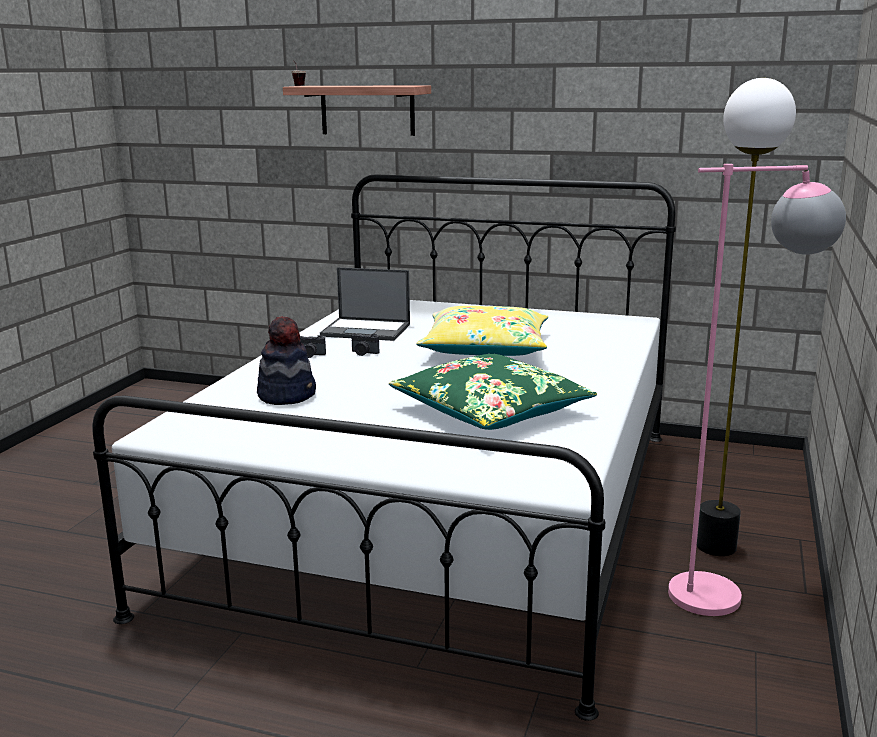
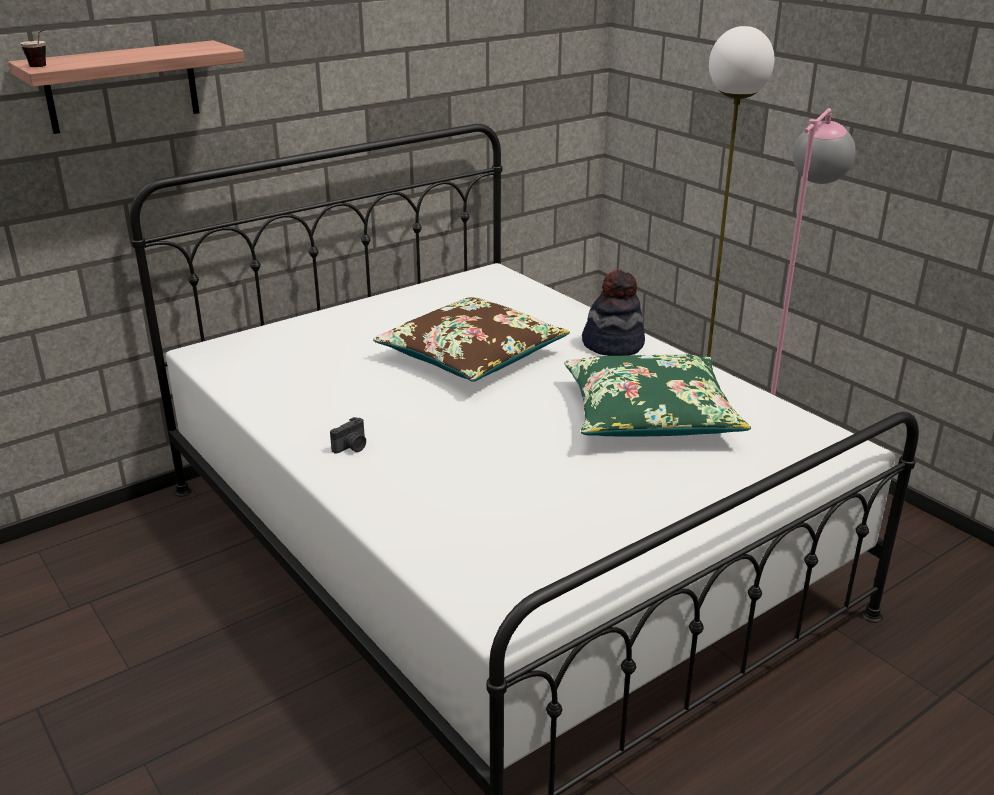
camera: 55 degrees left, 10 degrees up
(287, 395) = (473, 501): hat -> hat (613, 345)
(364, 353) = (392, 416): camera -> none
(367, 330) = (313, 389): laptop -> none
(485, 348) = (471, 356): yellow pillow -> brown pillow

